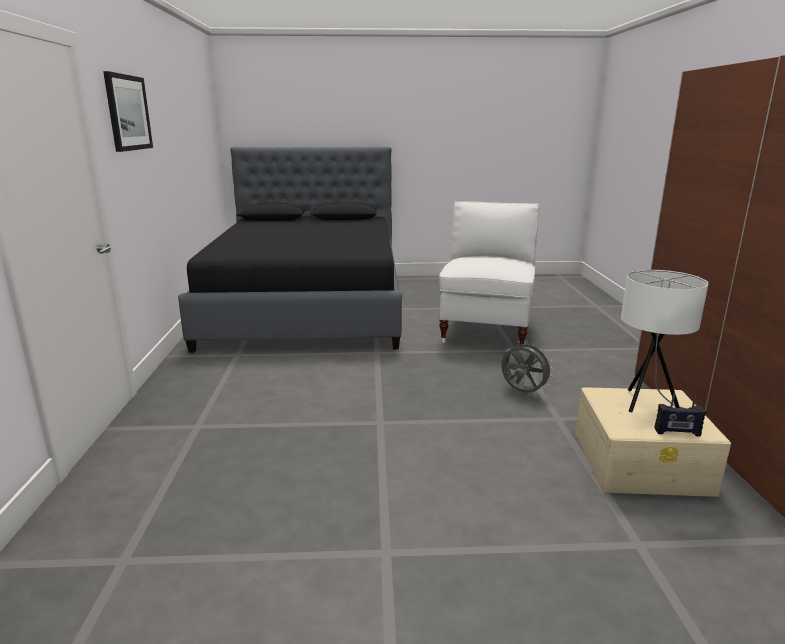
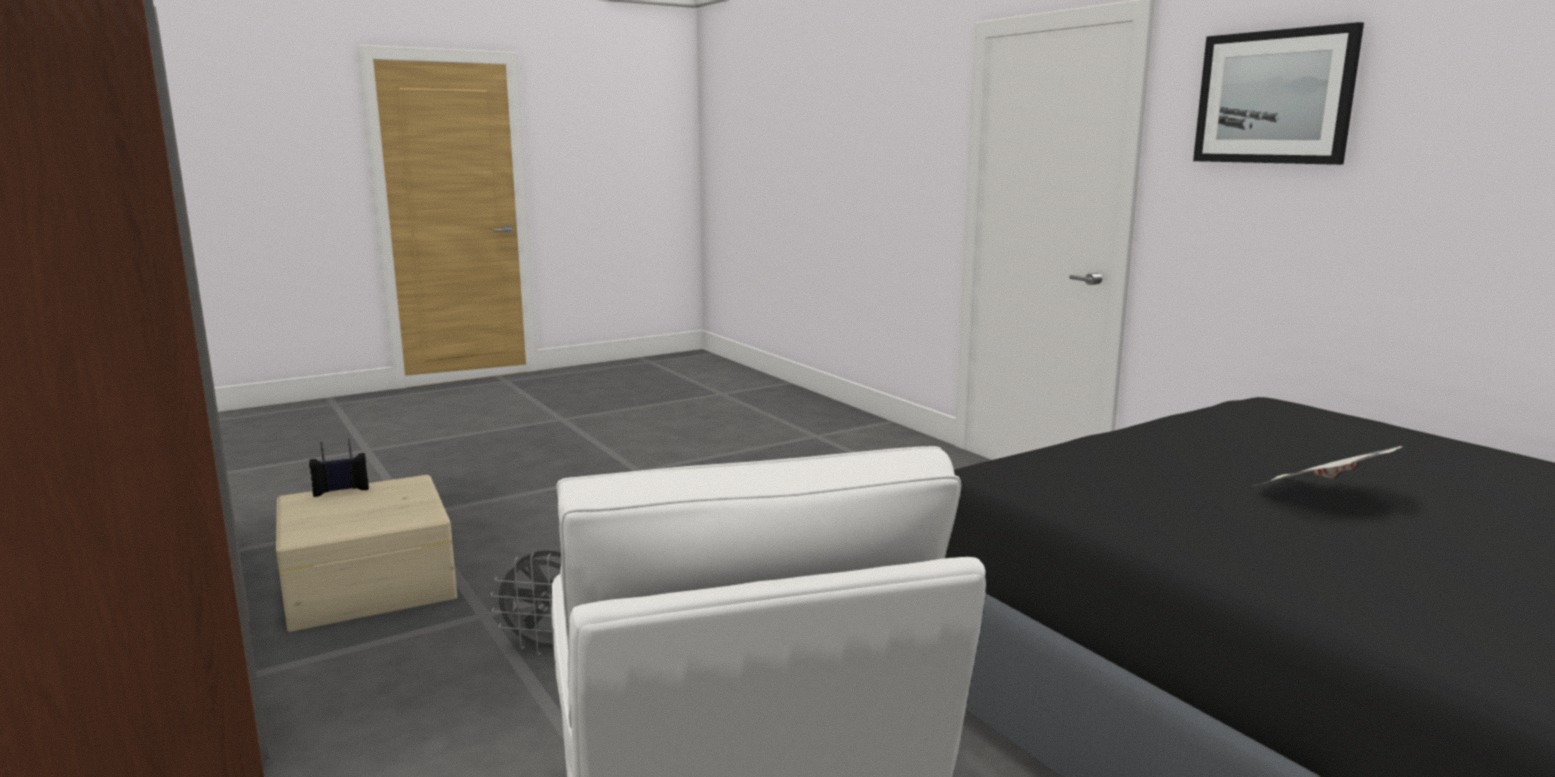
camera: 150 degrees right, 5 degrees down
(314, 238) = (1319, 499): none -> newspaper
(649, 405) = (356, 513): white table lamp -> none

